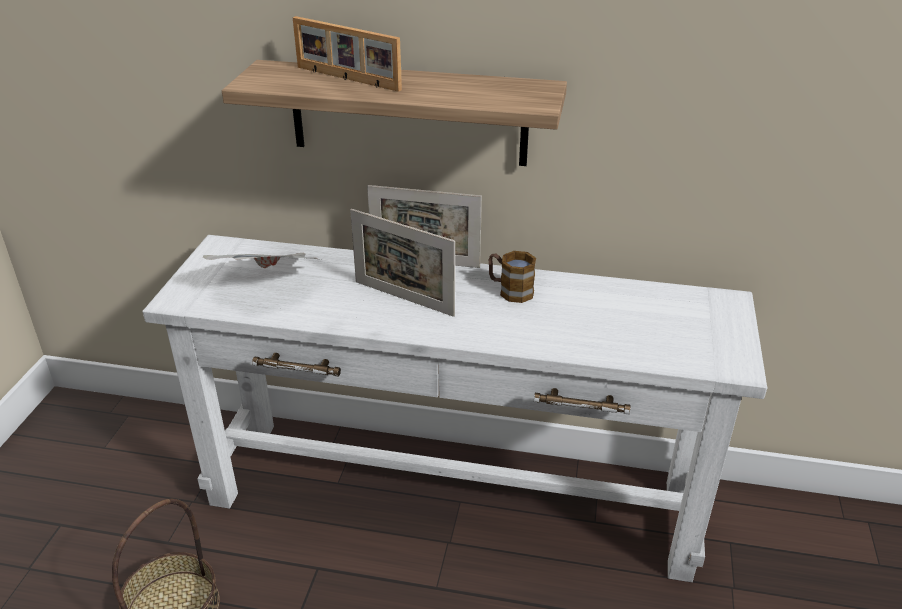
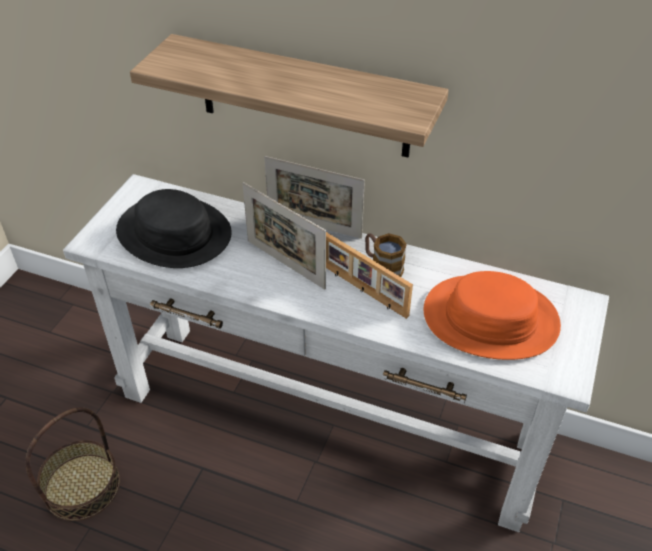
camera: 10 degrees right, 10 degrees up
(270, 282) = (174, 233): newspaper -> black hat
(346, 79) = (244, 67): picture frame -> picture frame (363, 291)
(639, 324) = (490, 319): none -> orange hat

